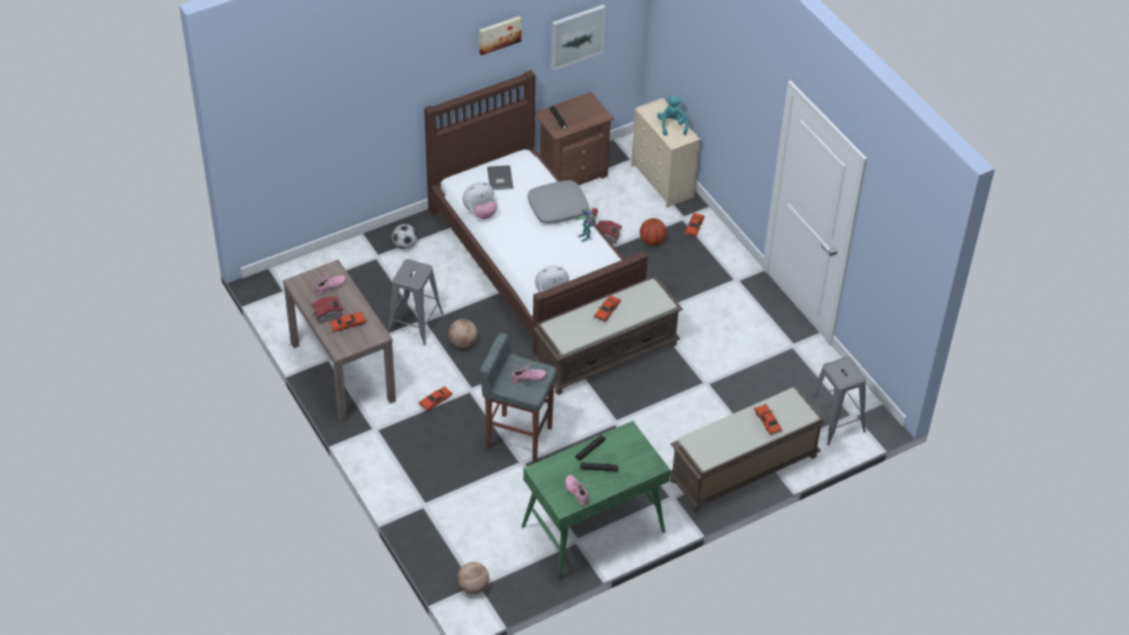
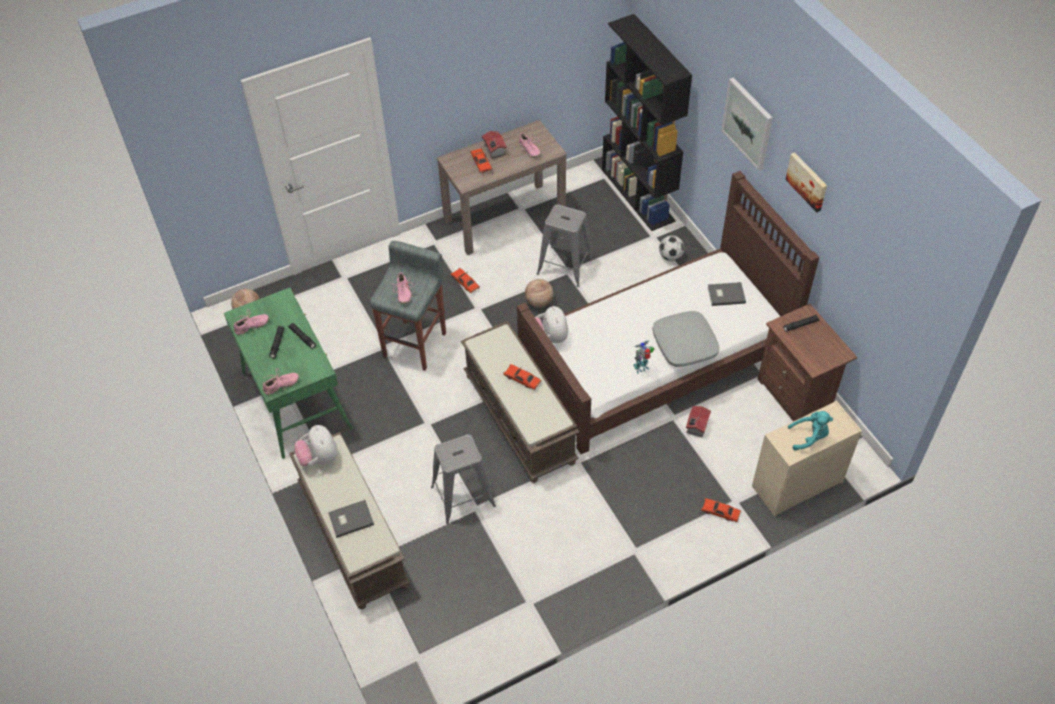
camera: 95 degrees right, 5 degrees up
(316, 265) = (638, 195): none -> black bookcase
(480, 213) = (672, 279): plush toy -> plush toy (319, 458)
(576, 36) = (864, 281): picture -> picture (748, 123)
(650, 459) = (281, 385): none -> pink shoe
(652, 241) = (693, 468): basketball -> none
(767, 422) = (350, 519): red toy car -> grey book
(834, 421) = (410, 635): grey stool -> grey stool (463, 496)

